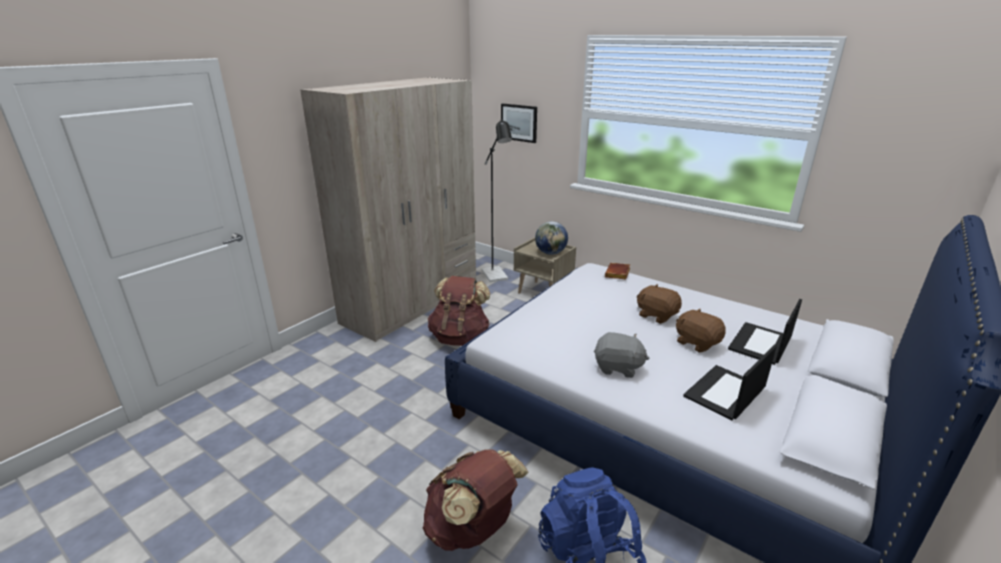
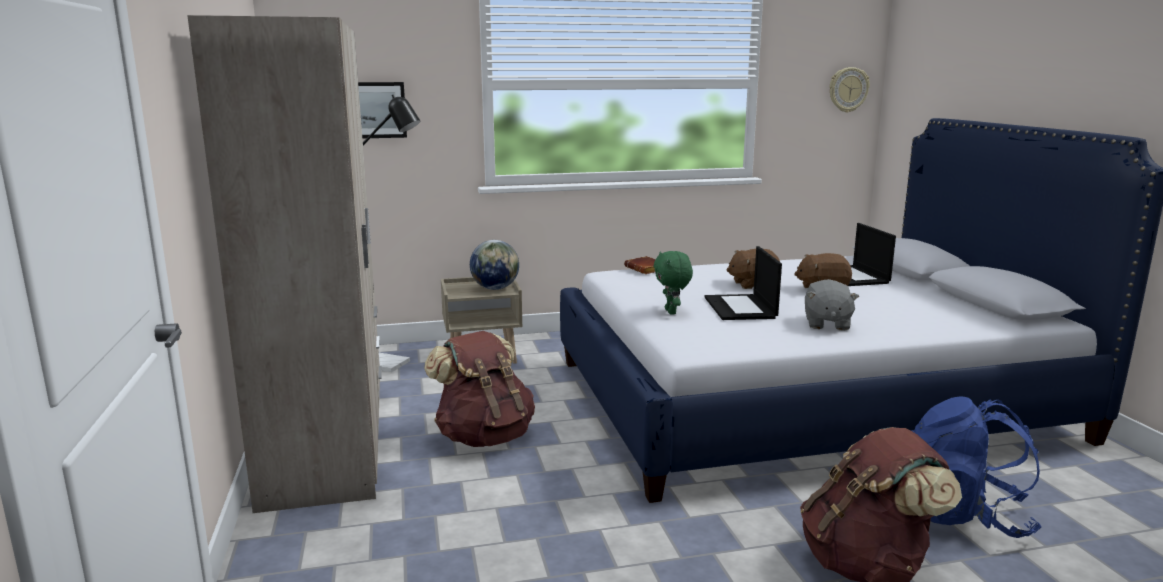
camera: 50 degrees left, 10 degrees down
(552, 310) = (672, 312): none -> green plush toy
(618, 367) = (826, 324): grey plush toy -> grey plush toy turned 135 degrees clockwise
(725, 393) = (913, 308): laptop -> laptop (741, 308)
(942, 157) = (848, 89): none -> wall clock

